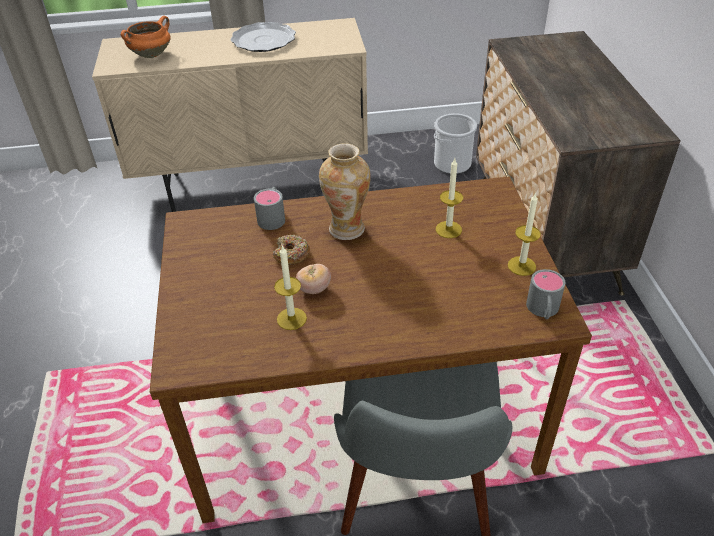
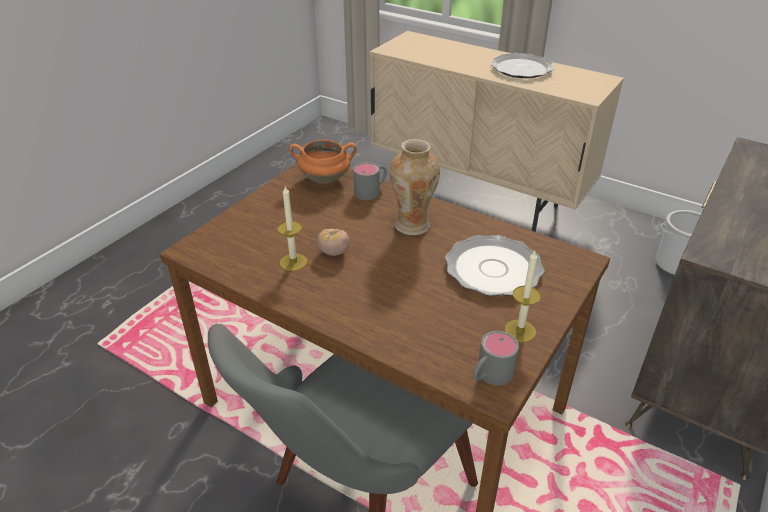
camera: 40 degrees right, 5 degrees down
(151, 54) = (426, 51): orange cooking pot -> orange cooking pot (325, 178)
(291, 255) = (349, 222): donut -> none
(448, 229) = (493, 268): candle -> plate

